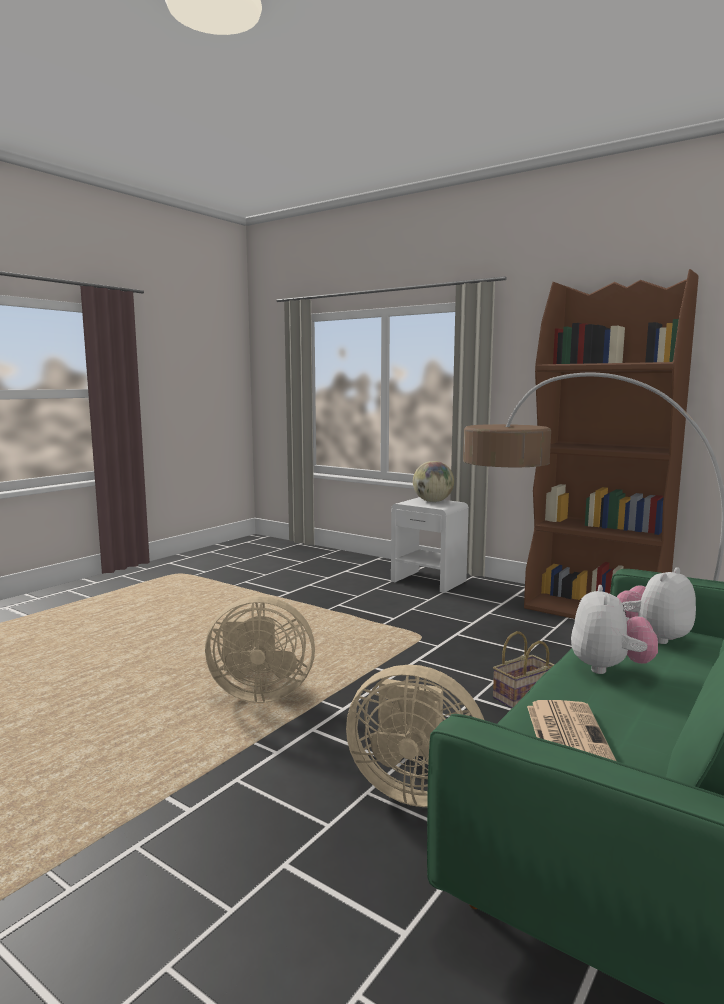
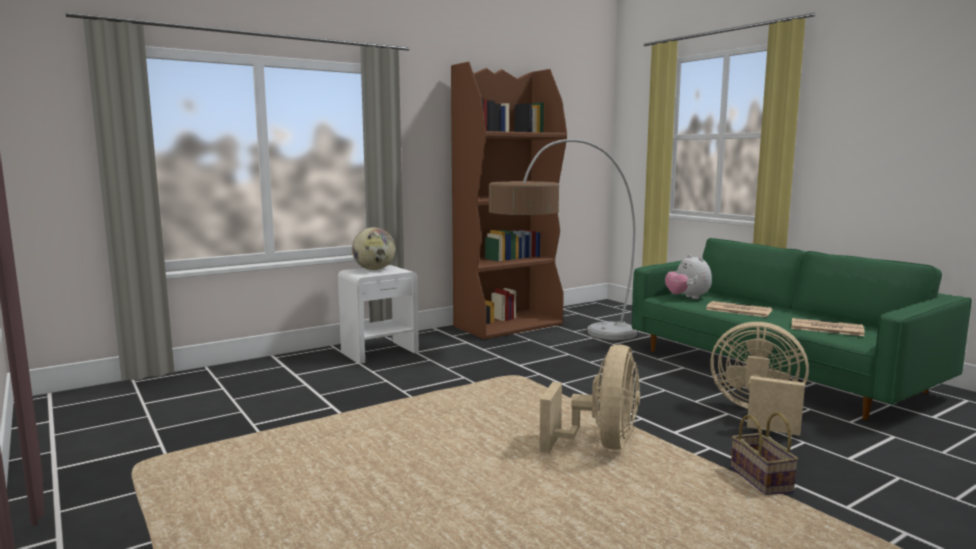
camera: 70 degrees left, 0 degrees up
(414, 788) = (757, 414): beige fan -> beige fan turned 105 degrees counterclockwise
(522, 697) = (641, 369): basket -> basket (763, 480)
(609, 668) = (737, 310): plush toy -> newspaper

